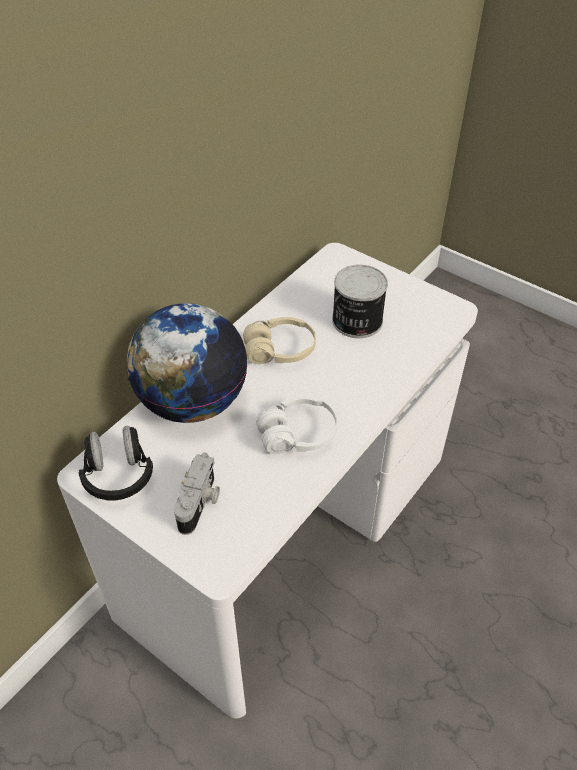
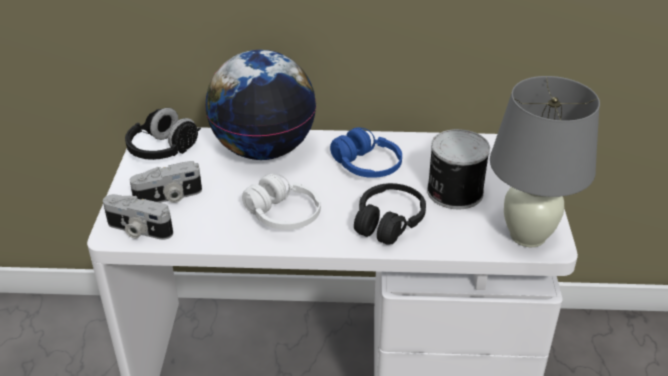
camera: 55 degrees right, 10 degrees down
(229, 548) = (138, 230): none -> camera
(280, 350) = (366, 166): beige headphones -> blue headphones
(361, 376) = (388, 222): none -> black headphones
(436, 314) = (527, 236): none -> grey table lamp

